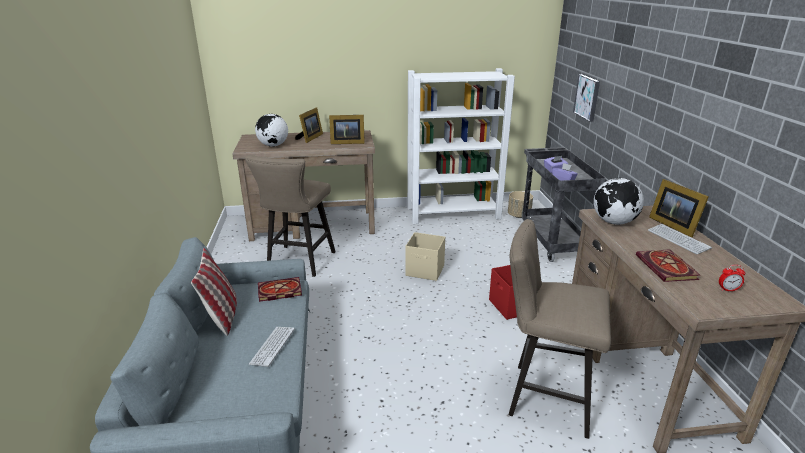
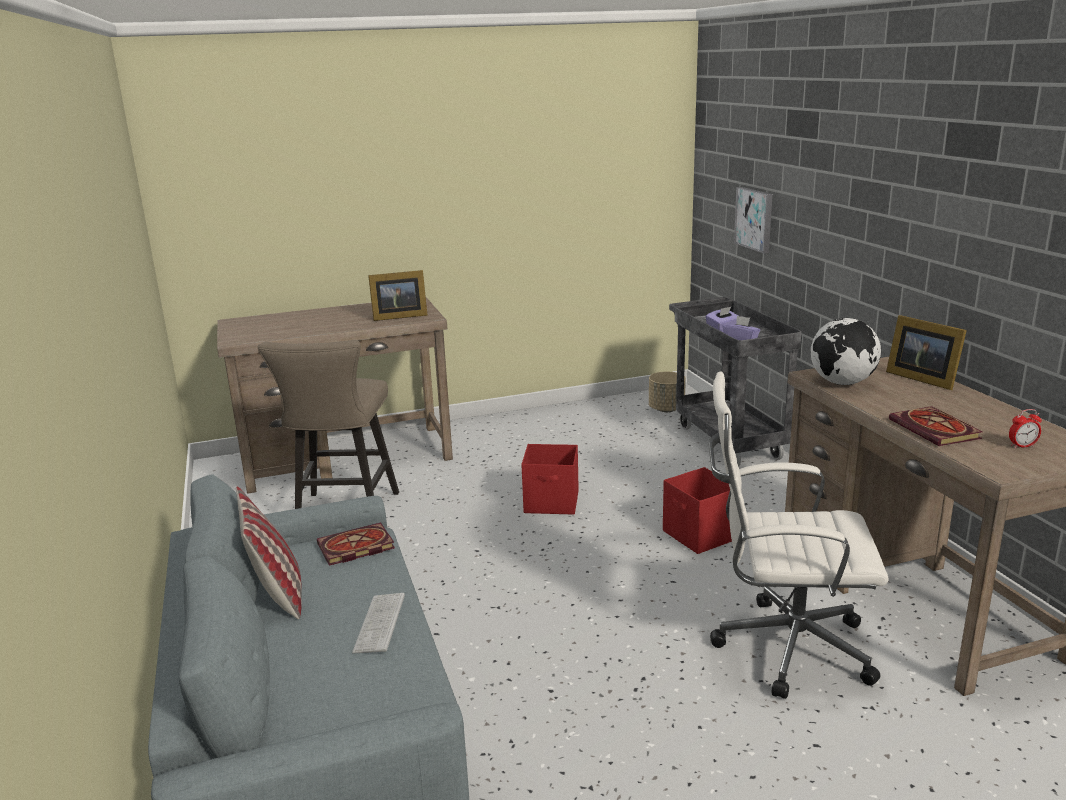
camera: 10 degrees left, 5 degrees down
(273, 146) = (280, 331): globe -> none
(310, 138) = (335, 315): picture frame -> none
(425, 271) = (552, 503): beige storage box -> red storage box
(453, 213) = (565, 416): white bookcase -> none
(543, 396) = (785, 648): beige stool -> white office chair
(678, 240) = (935, 395): keyboard -> none

